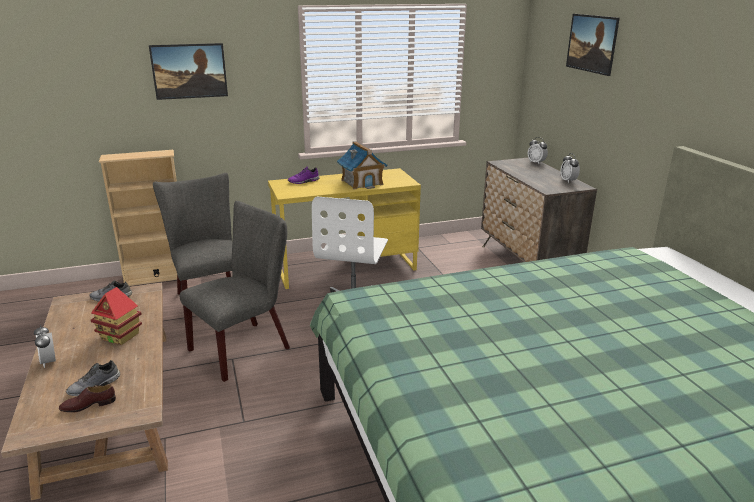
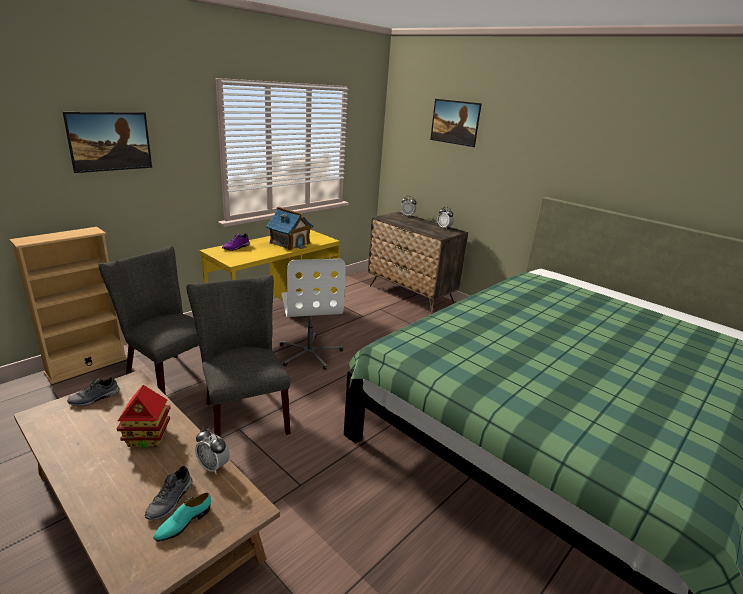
camera: 30 degrees left, 0 degrees up
(49, 361) = (84, 490): alarm clock -> alarm clock (213, 466)
(88, 405) = (183, 523): brown shoe -> turquoise shoe
(245, 347) = (243, 414): grey chair -> grey chair turned 45 degrees counterclockwise

